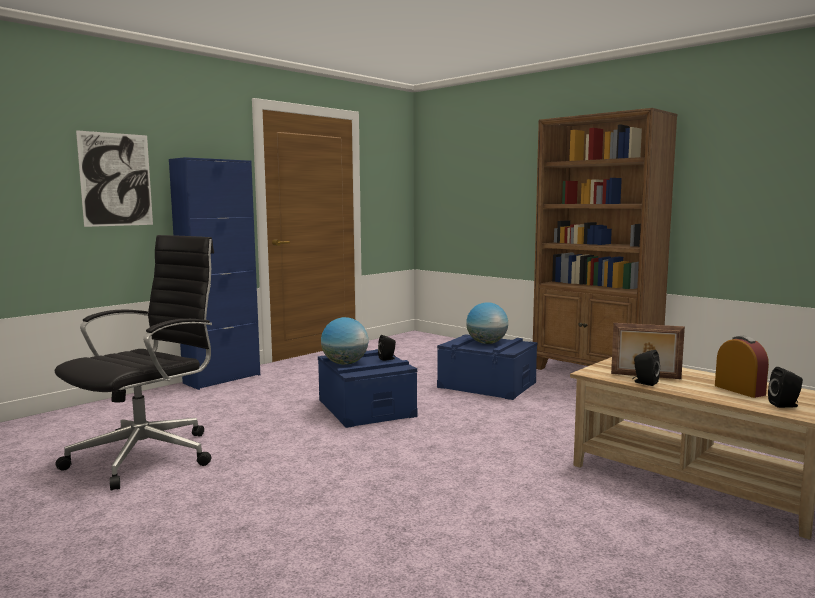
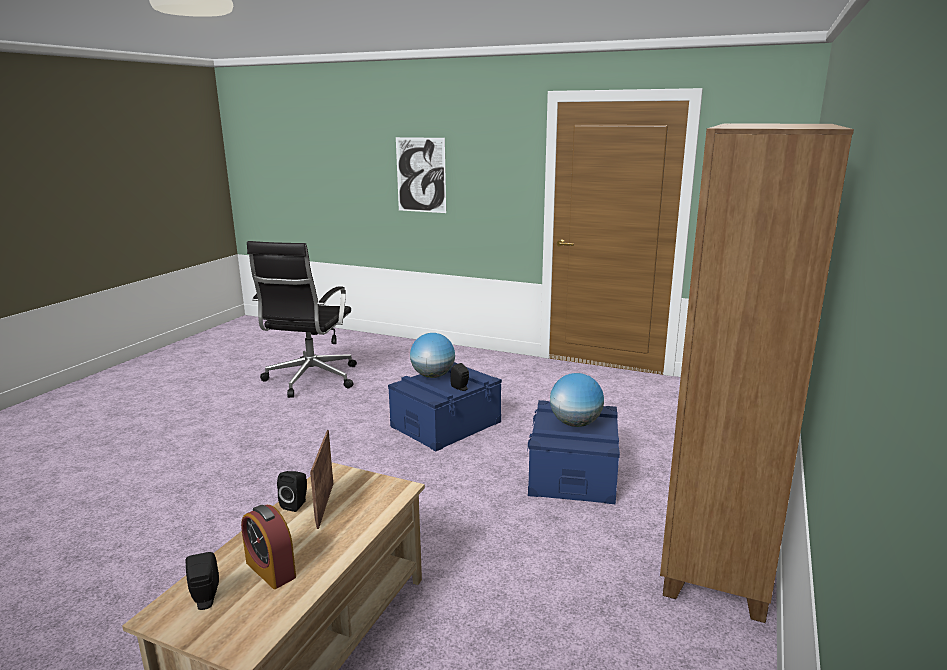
camera: 70 degrees right, 10 degrees up
(148, 455) = (310, 380): black office chair -> black office chair turned 90 degrees clockwise
(222, 379) = (481, 355): blue cabinet -> none
(739, 390) = (270, 570): alarm clock -> alarm clock turned 90 degrees clockwise

